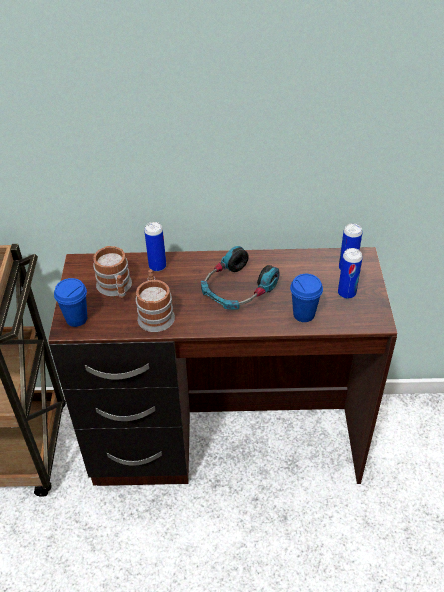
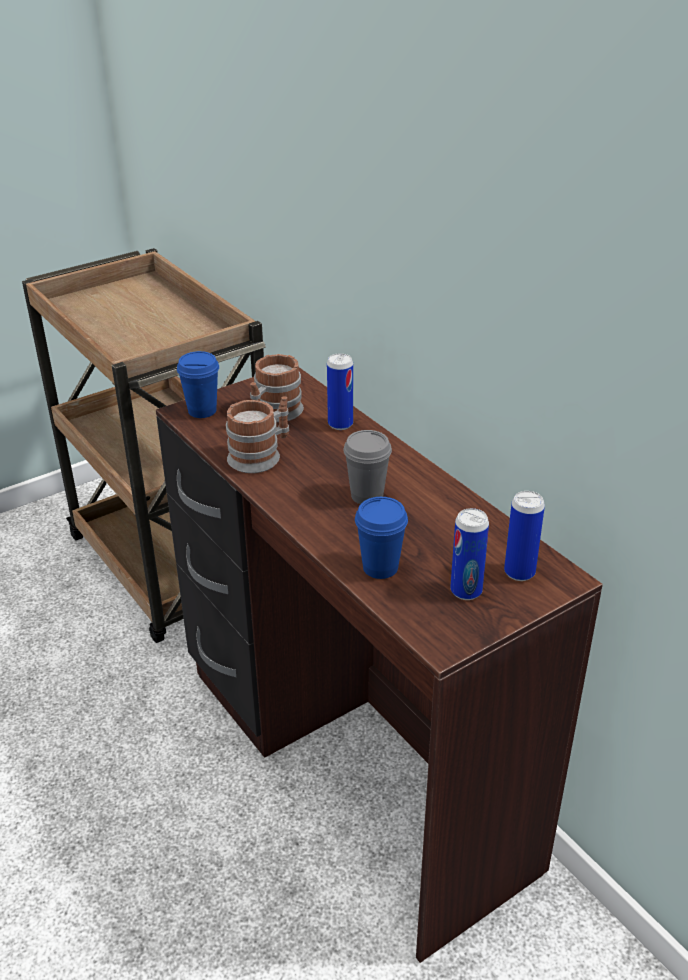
camera: 55 degrees right, 10 degrees down
(237, 289) = (367, 496): headphones -> grey cup

